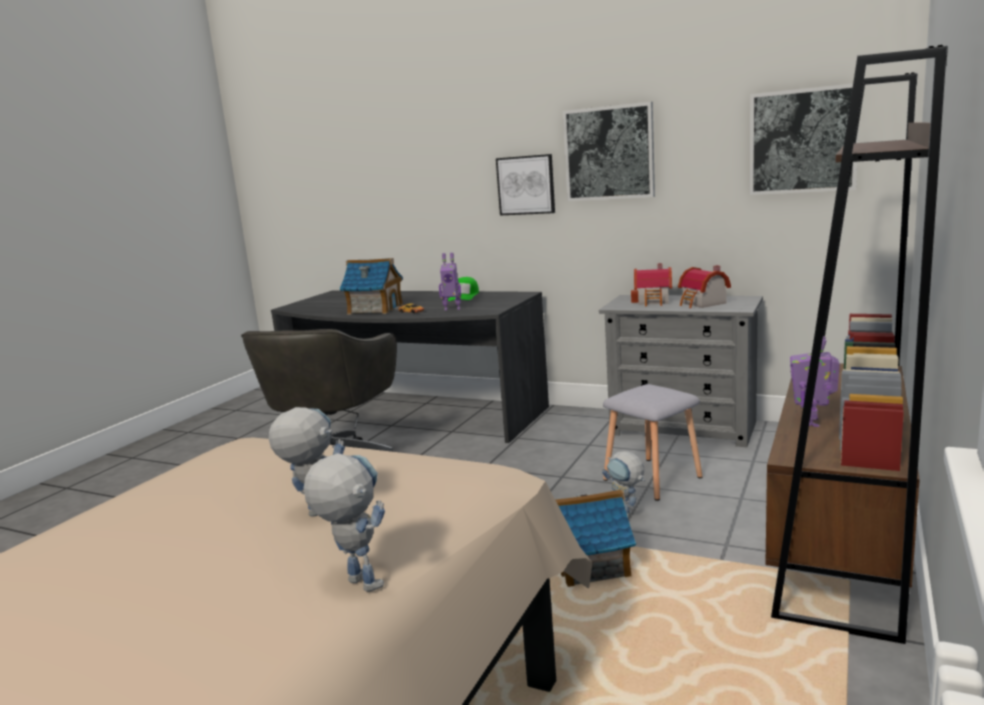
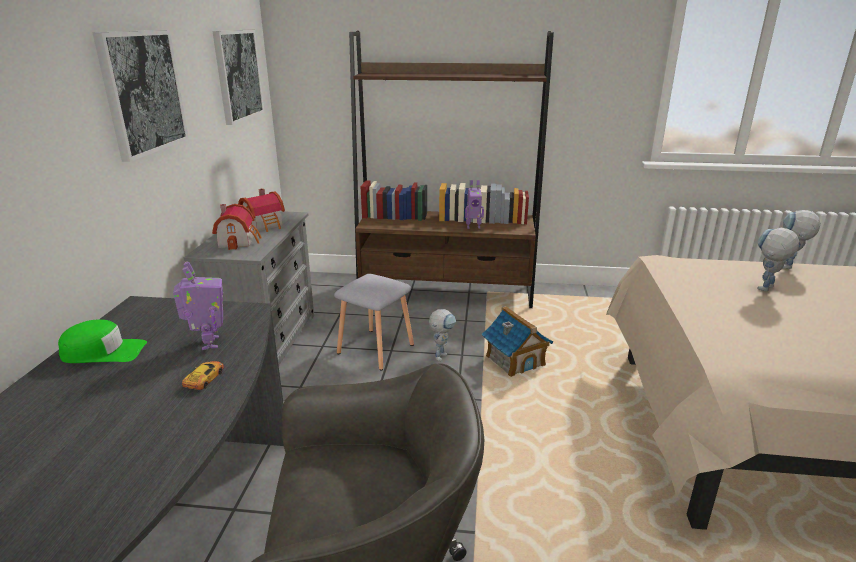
camera: 110 degrees left, 10 degrees up
(314, 514) = (765, 290): toy robot -> toy robot turned 45 degrees clockwise
(375, 309) = (143, 433): toy house -> none
(526, 185) = (72, 150): picture -> none

